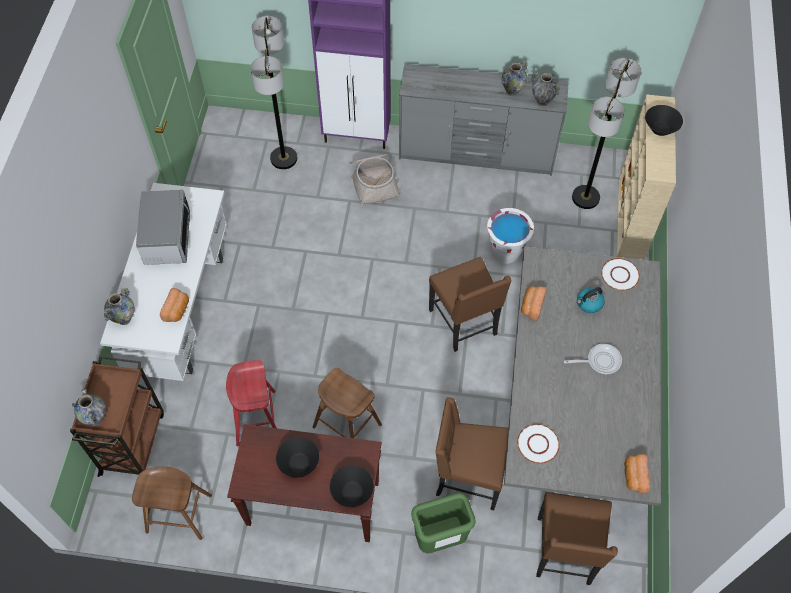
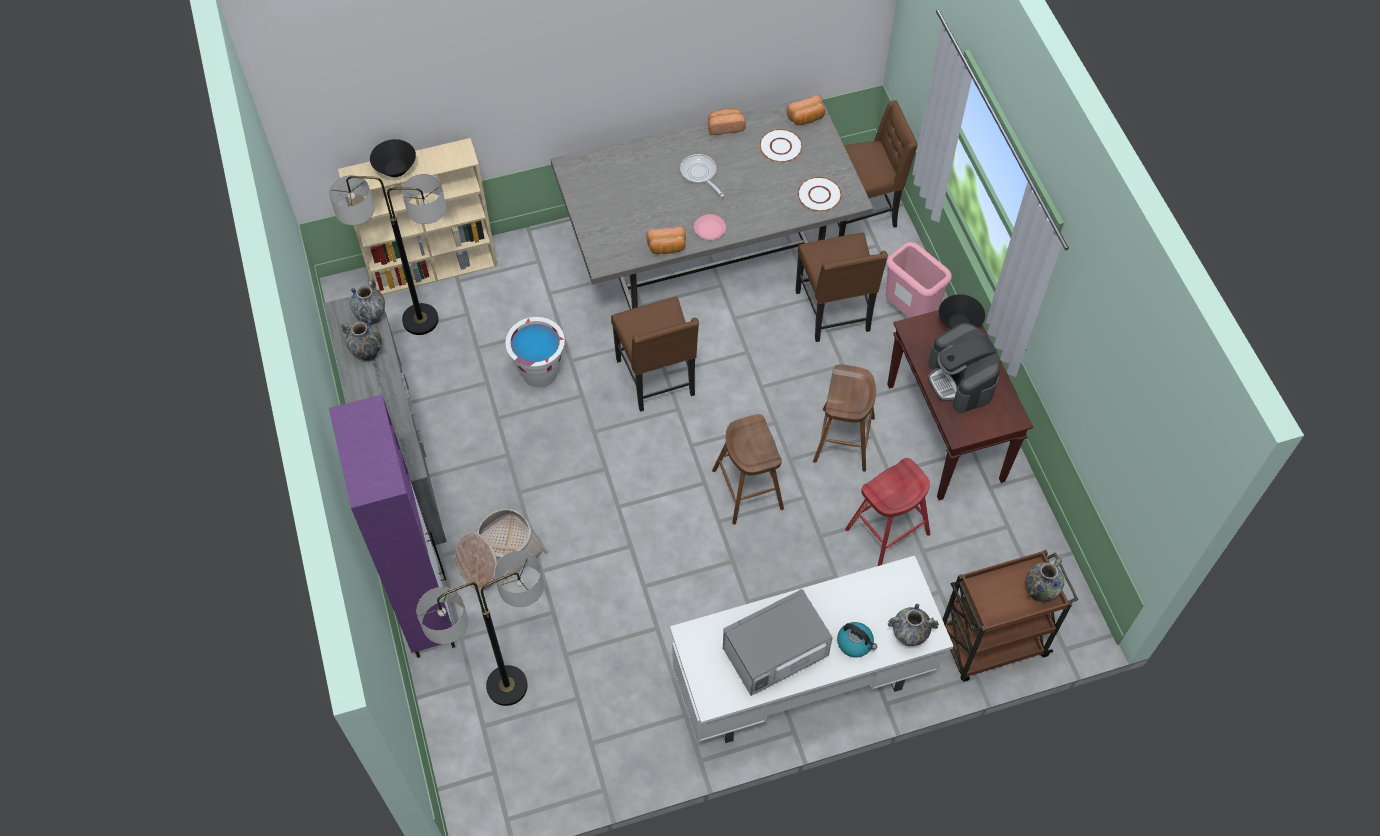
camera: 115 degrees left, 0 degrees up
(177, 310) = (864, 585): bread -> bread (725, 126)
(178, 513) = (1034, 552): brown stool -> brown stool (748, 489)
(299, 463) = (960, 380): black bowl -> coffee machine
(440, 539) = (910, 312): green trash can -> pink trash can
(464, 323) = (657, 378): brown chair -> brown chair turned 120 degrees clockwise
(537, 344) = (710, 229): none -> pink plate
(589, 303) = (637, 201): kettle -> kettle (855, 643)
(619, 275) = (587, 186): white plate -> white plate (781, 147)

